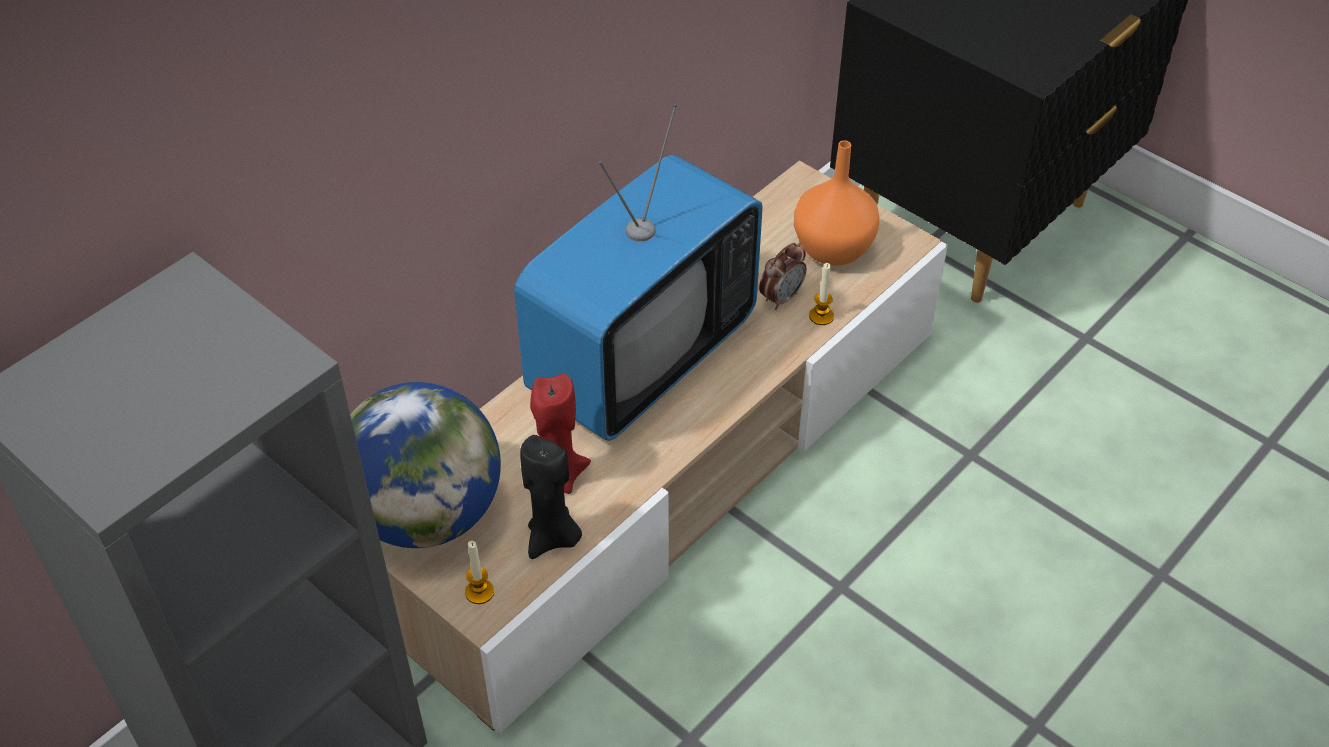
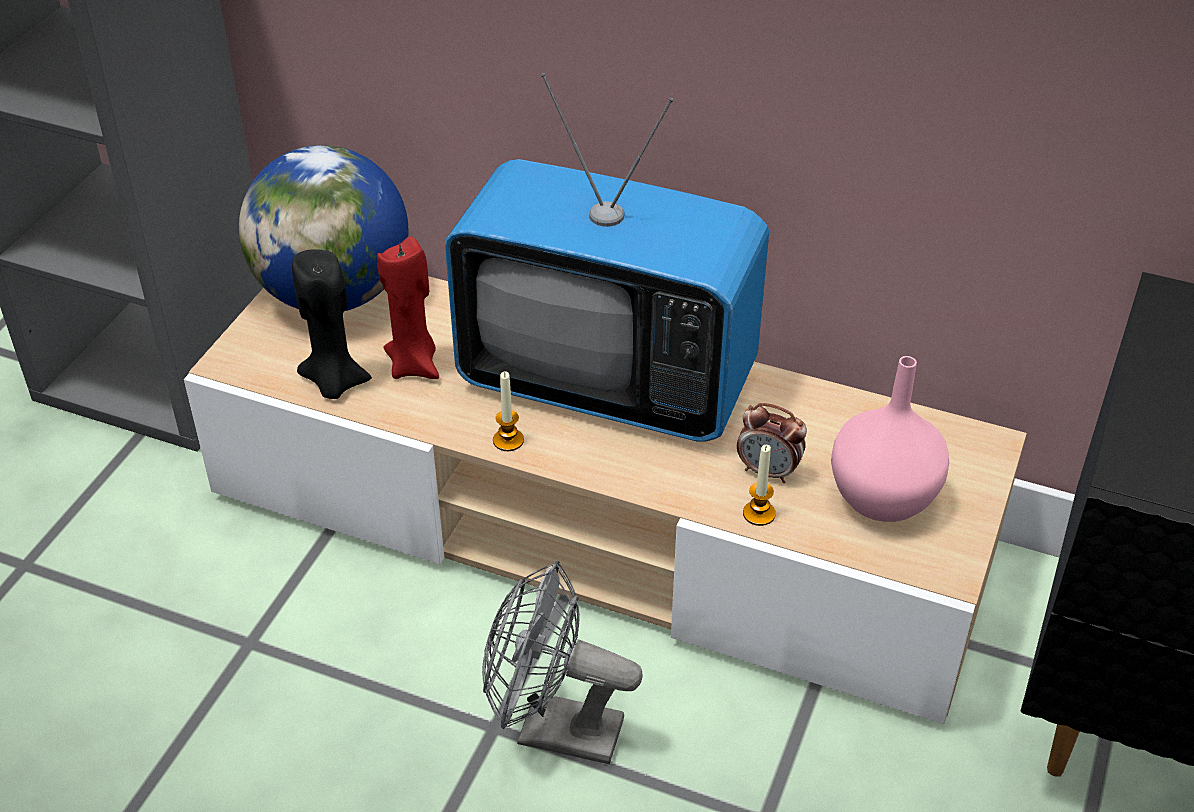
camera: 70 degrees right, 5 degrees down
(479, 592) = (252, 353): candle -> candle (508, 440)
(834, 250) = (883, 501): orange vase -> pink vase
(856, 550) = (553, 730): none -> grey fan

